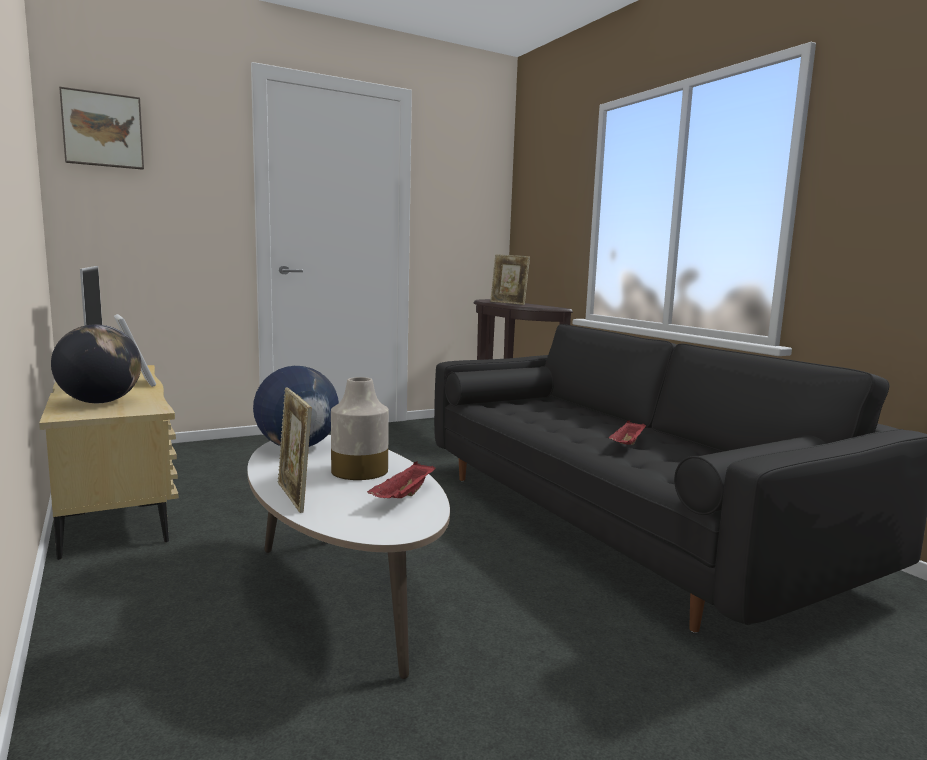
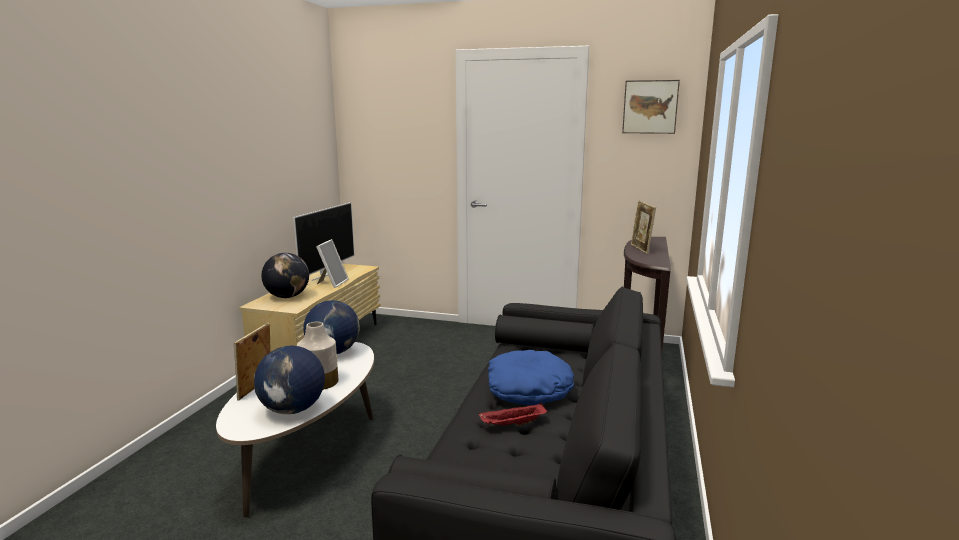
camera: 45 degrees right, 5 degrees up
(103, 130) = (366, 113): picture -> picture (650, 107)
(404, 497) = (293, 410): red tray -> globe
(575, 425) = (530, 390): none -> blue pillow

